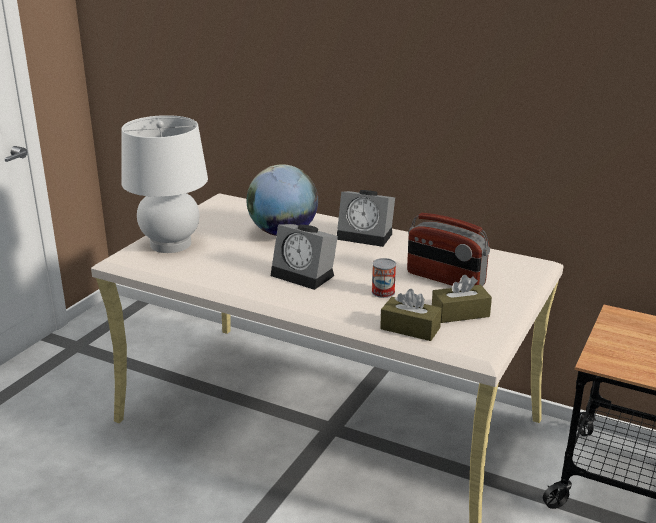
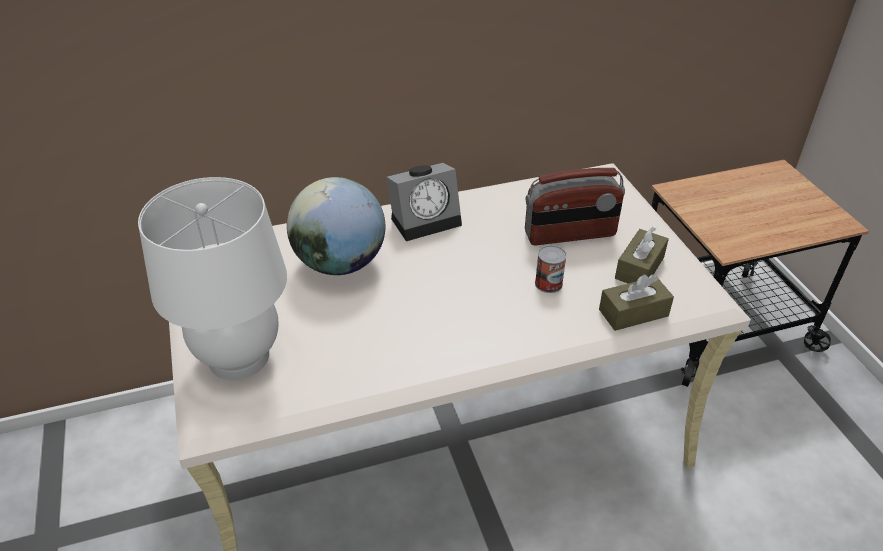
camera: 45 degrees left, 15 degrees up
(305, 275) = (451, 307): alarm clock -> none

